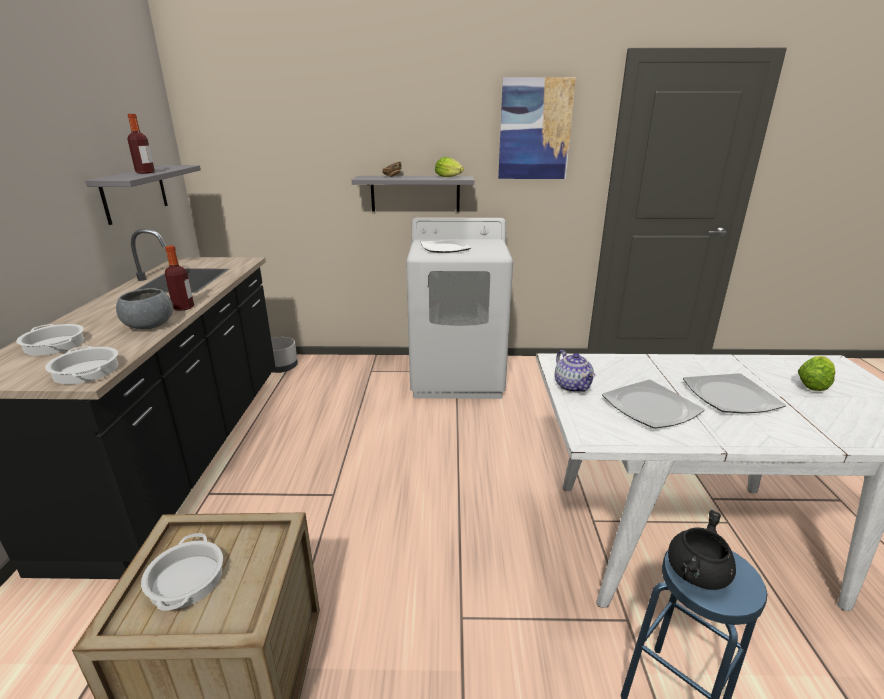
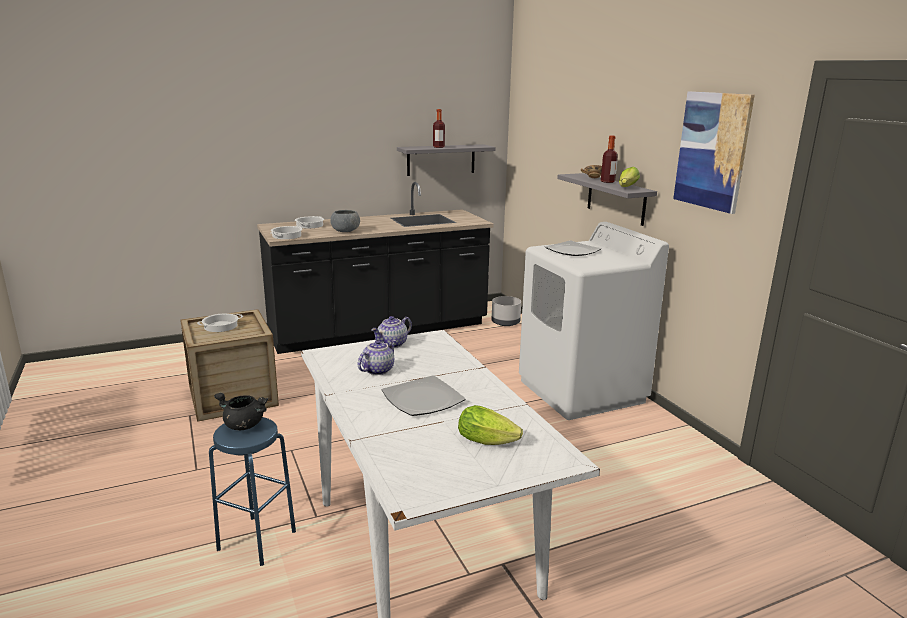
camera: 65 degrees right, 5 degrees down
(183, 307) = (376, 230): bottle -> bottle (607, 181)
(650, 408) = (377, 370): plate -> teapot

